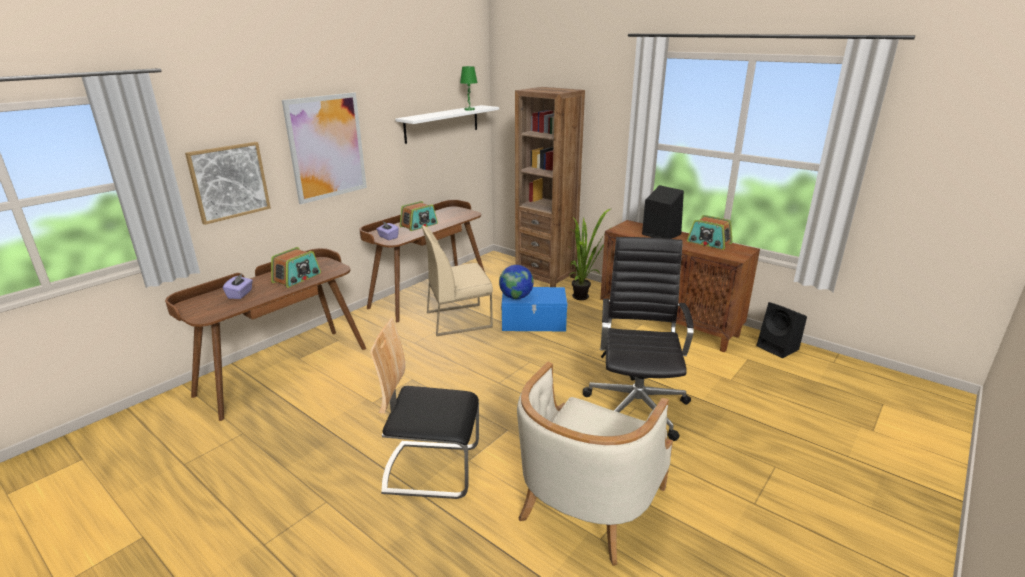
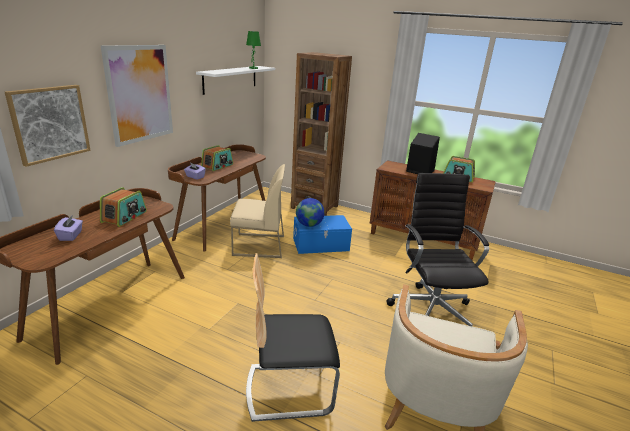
camera: 15 degrees left, 0 degrees up
(459, 319) = (258, 246): beige chair -> beige chair turned 150 degrees counterclockwise
(584, 297) = (351, 222): potted plant -> none
(778, 348) = (506, 254): black speaker -> none

